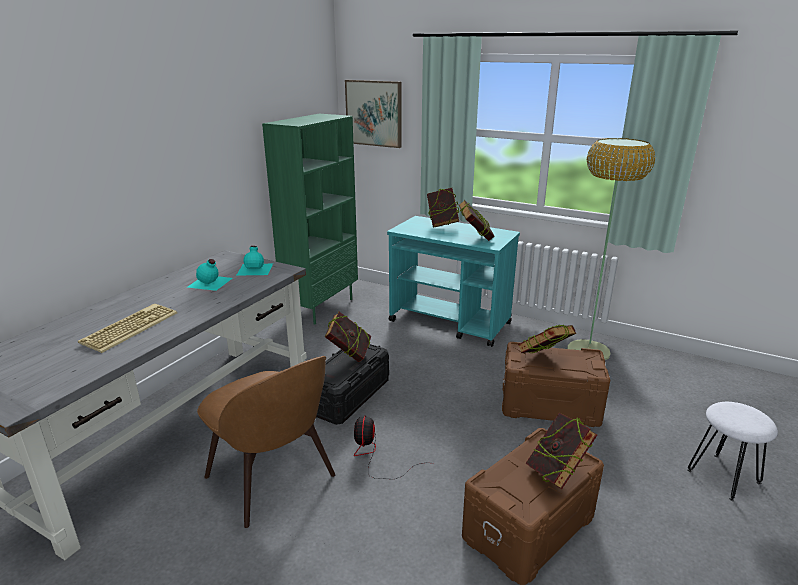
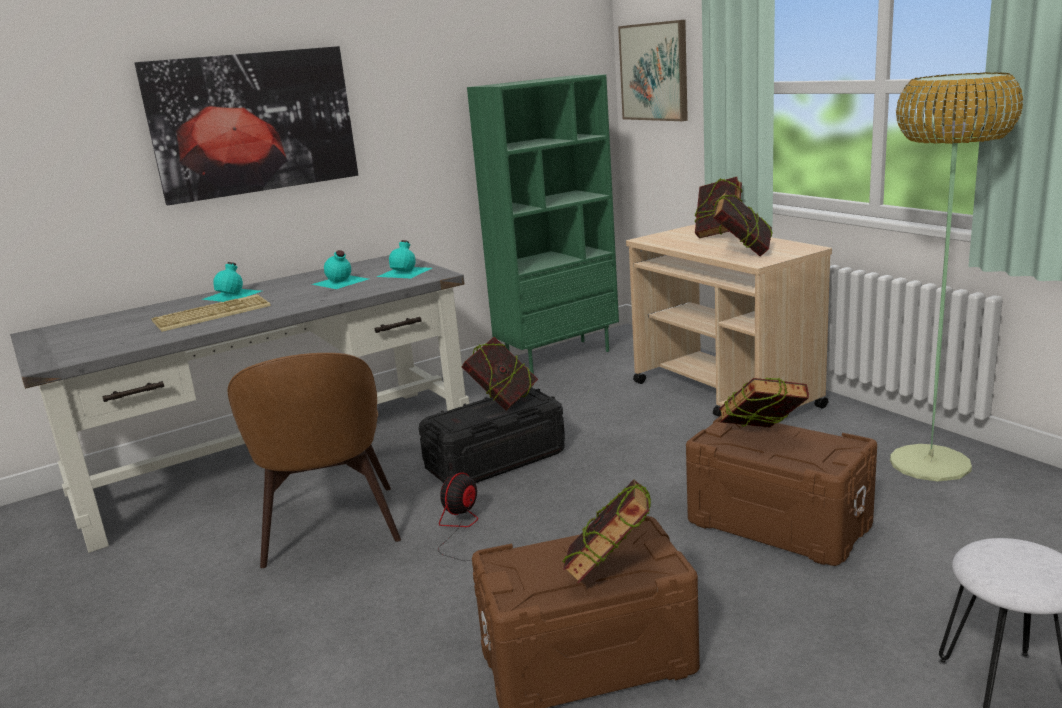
camera: 30 degrees right, 5 degrees down
(118, 157) = (253, 123): none -> picture
(123, 304) = (233, 294): none -> turquoise bottle
(450, 322) = (726, 395): turquoise cart -> beige cart

